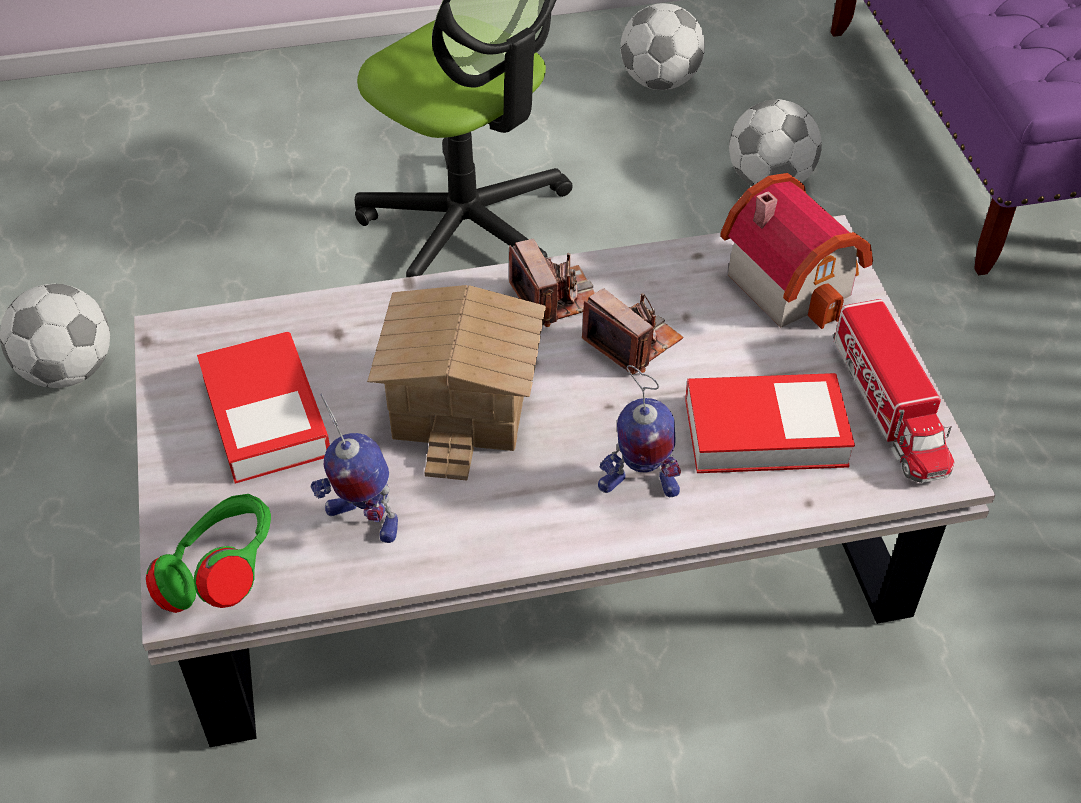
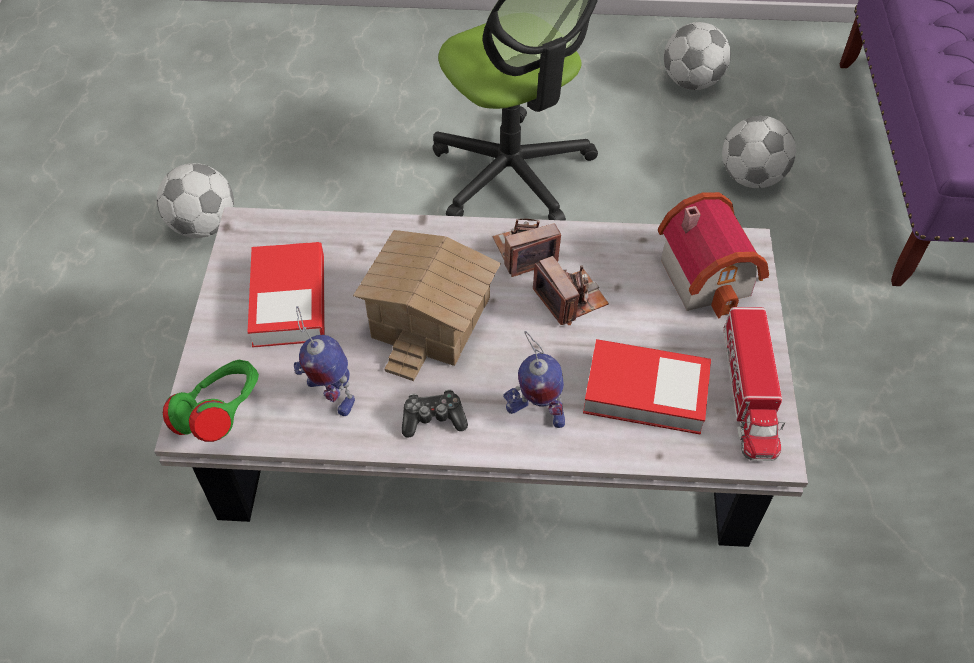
camera: 15 degrees right, 5 degrees up
(509, 520) = (433, 418): none -> game controller
(555, 297) = (524, 252): camera -> camera turned 105 degrees counterclockwise

